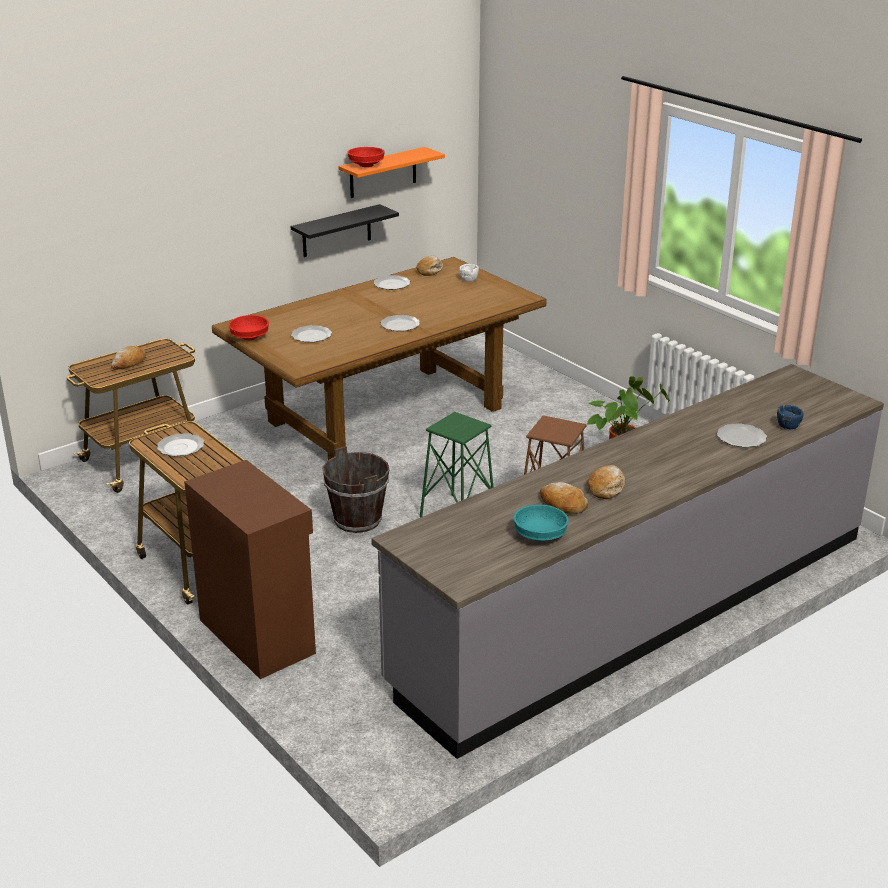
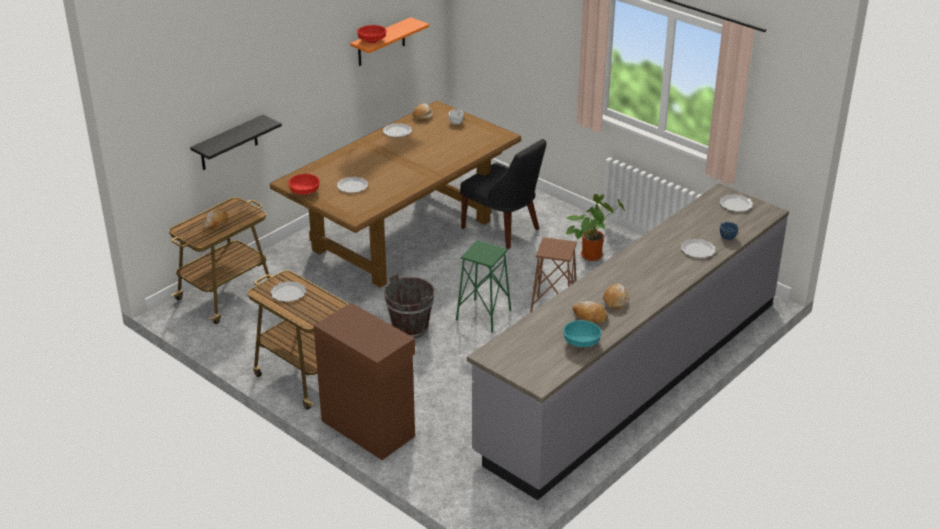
camera: 10 degrees left, 5 degrees up
(336, 231) = (349, 93): black shelf -> black shelf (228, 143)
(400, 325) = (417, 170): plate -> plate (736, 204)
(515, 419) = (503, 230): none -> black chair

